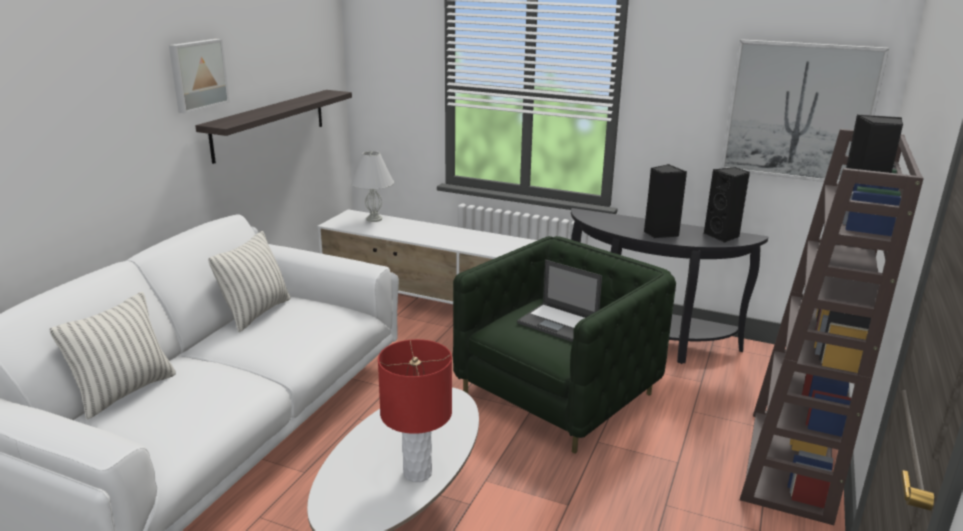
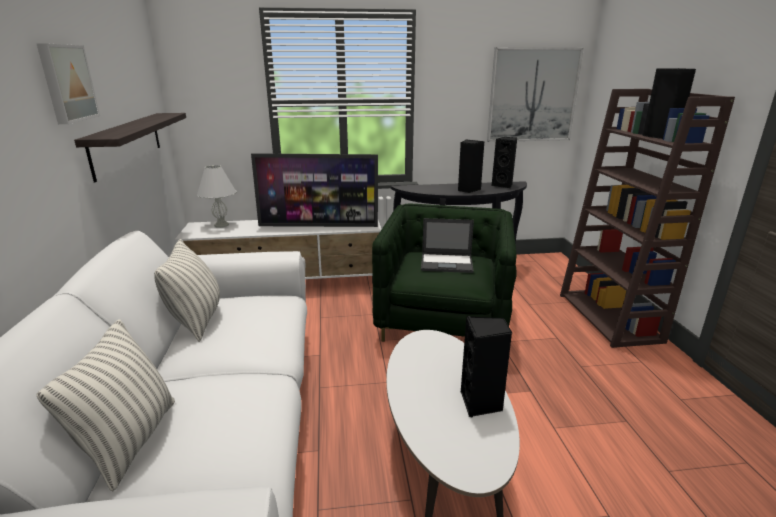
camera: 30 degrees left, 0 degrees up
(417, 473) = (481, 404): red table lamp -> black speaker
(468, 242) = (319, 226): none -> television

